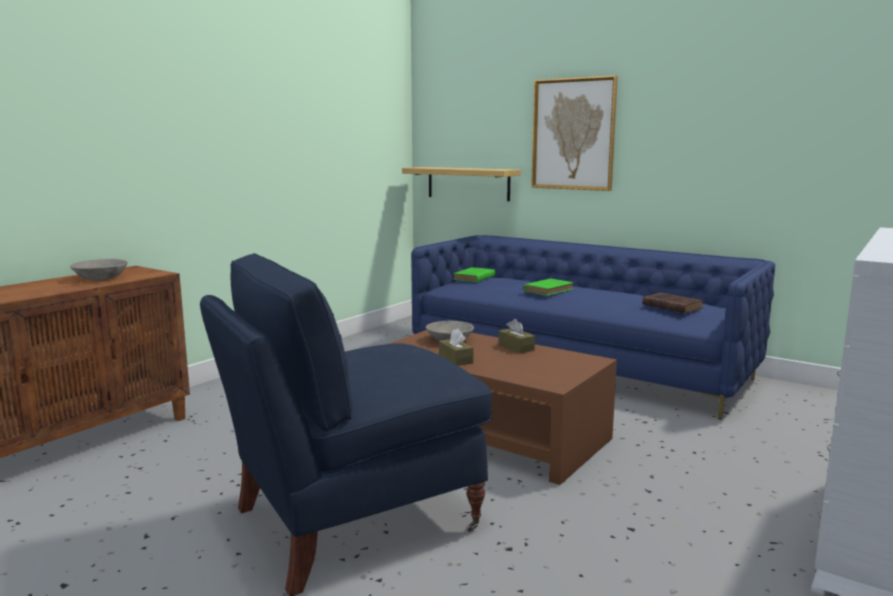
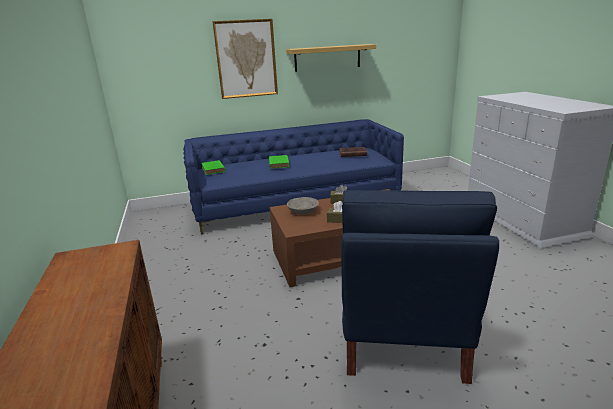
camera: 50 degrees left, 10 degrees up
(101, 278) = (89, 276): grey bowl -> none
(468, 183) = (165, 102): shelf -> shelf (327, 58)

